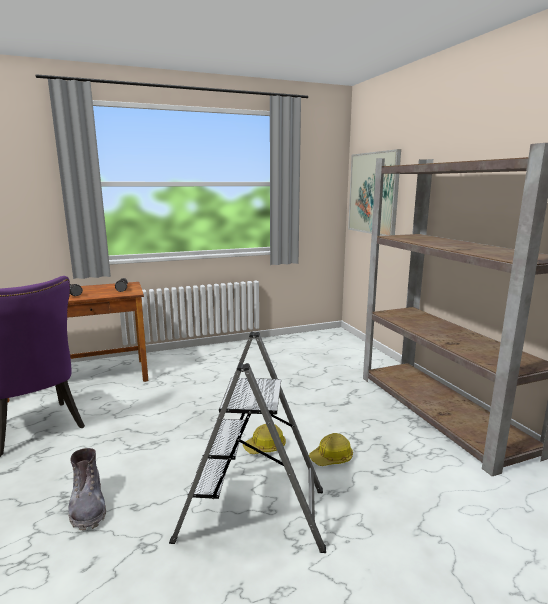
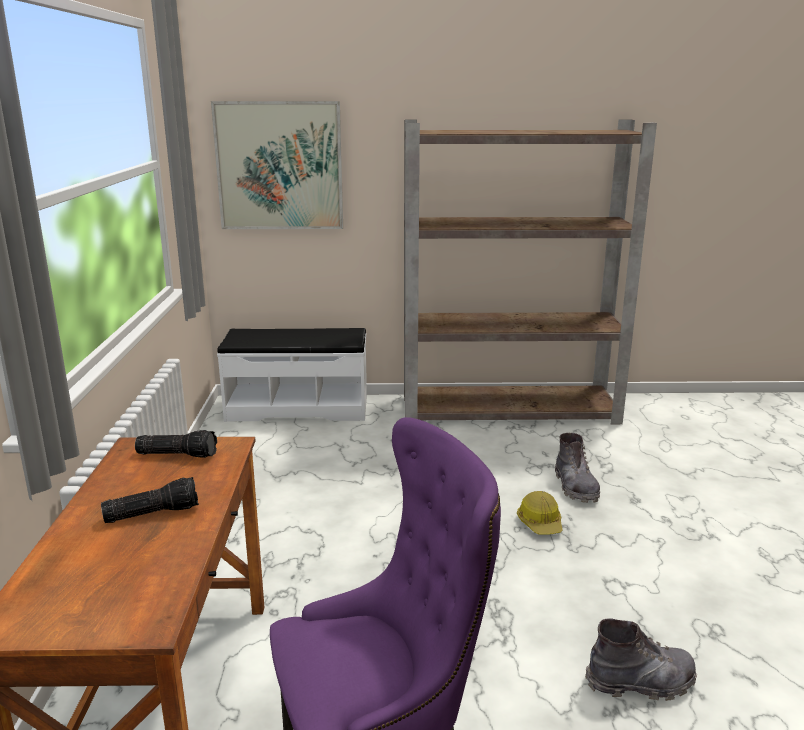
camera: 70 degrees left, 5 degrees up
(254, 513) = (663, 551): grey step ladder -> none
(331, 458) = (575, 487): hard hat -> grey boot
(349, 346) = (298, 408): none -> white bench

